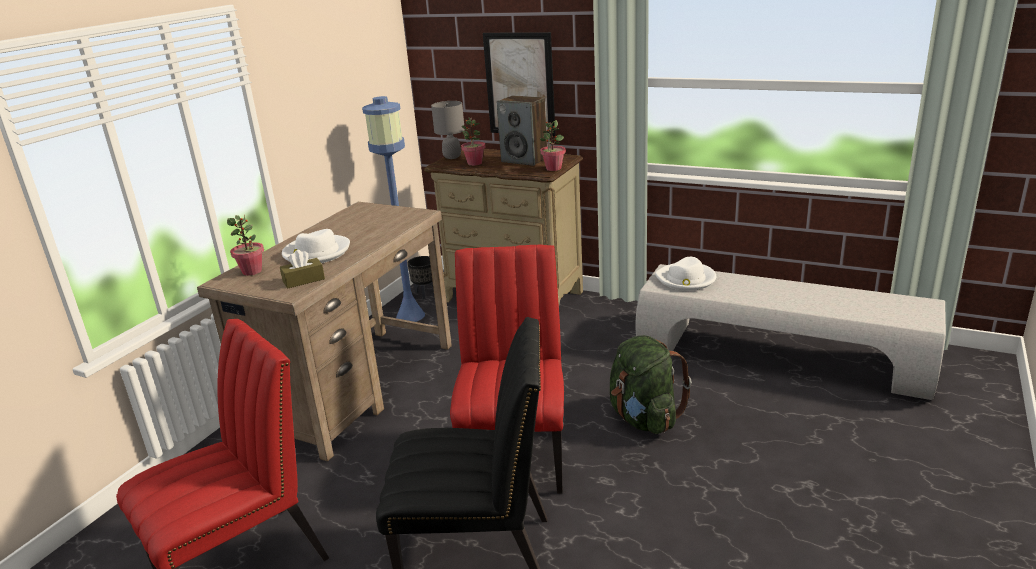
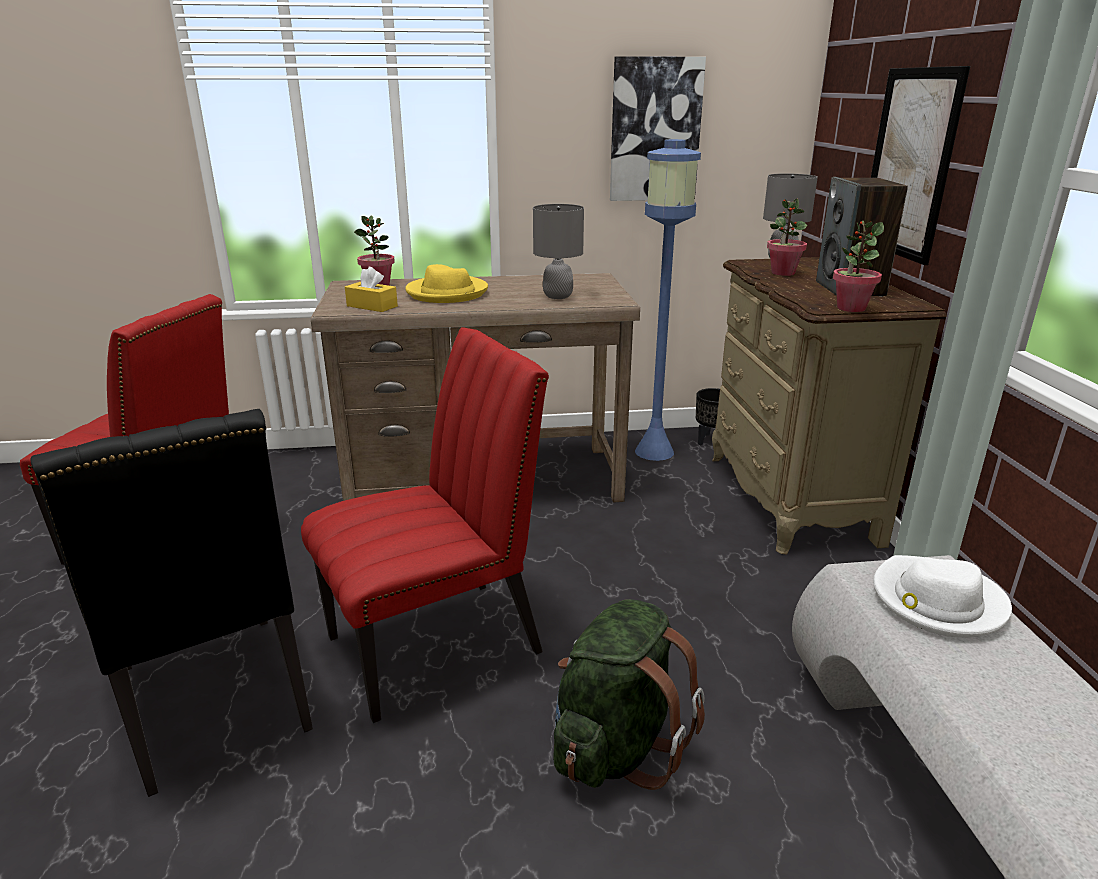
camera: 55 degrees right, 0 degrees up
(303, 280) = (372, 306): brown tissue box -> yellow tissue box
(316, 253) = (447, 293): white hat -> yellow hat
(341, 93) = (655, 130): none -> picture
(385, 225) = (556, 297): none -> grey table lamp

